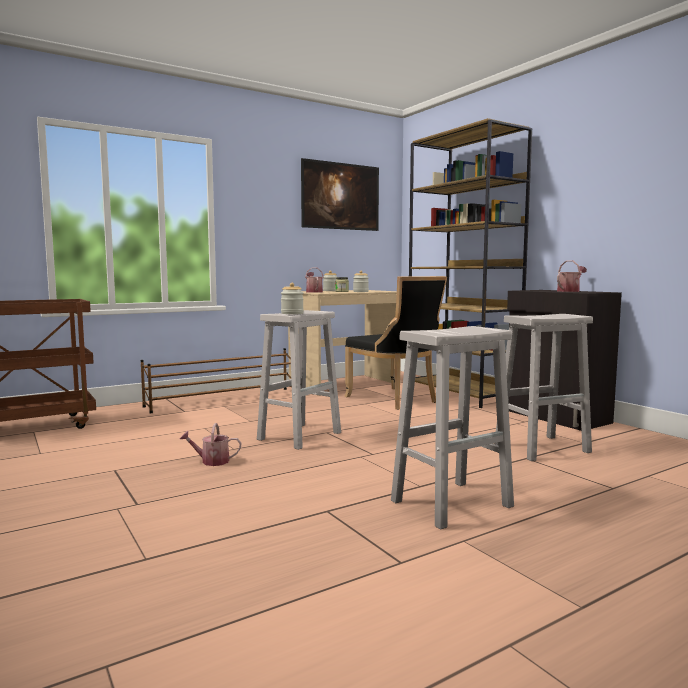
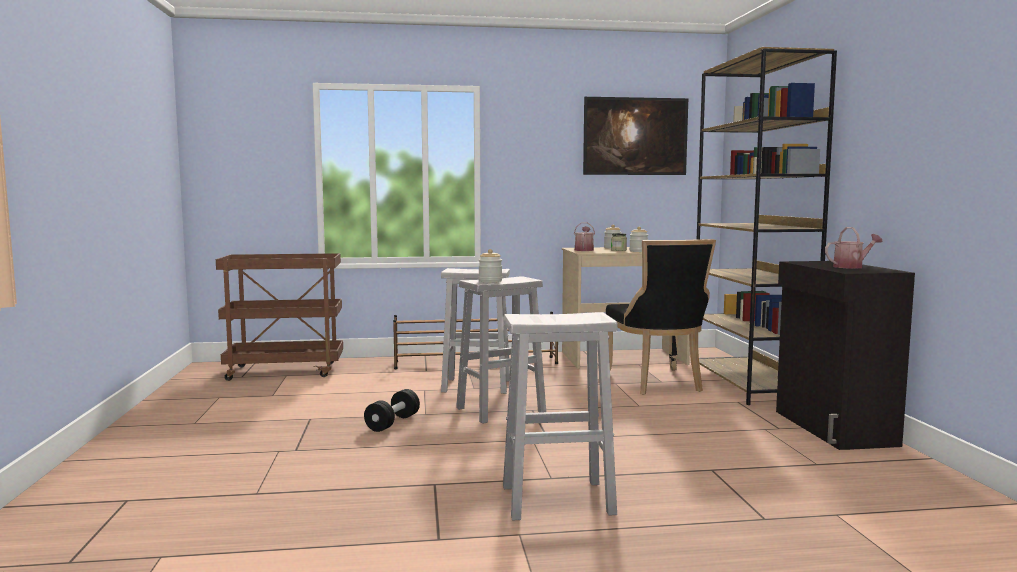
camera: 25 degrees right, 0 degrees up
(211, 461) = (392, 423): watering can -> black dumbbell
(542, 447) = (751, 461): white stool -> white stool (478, 386)

